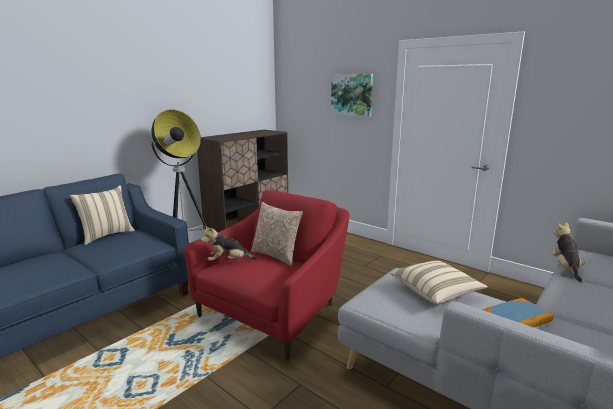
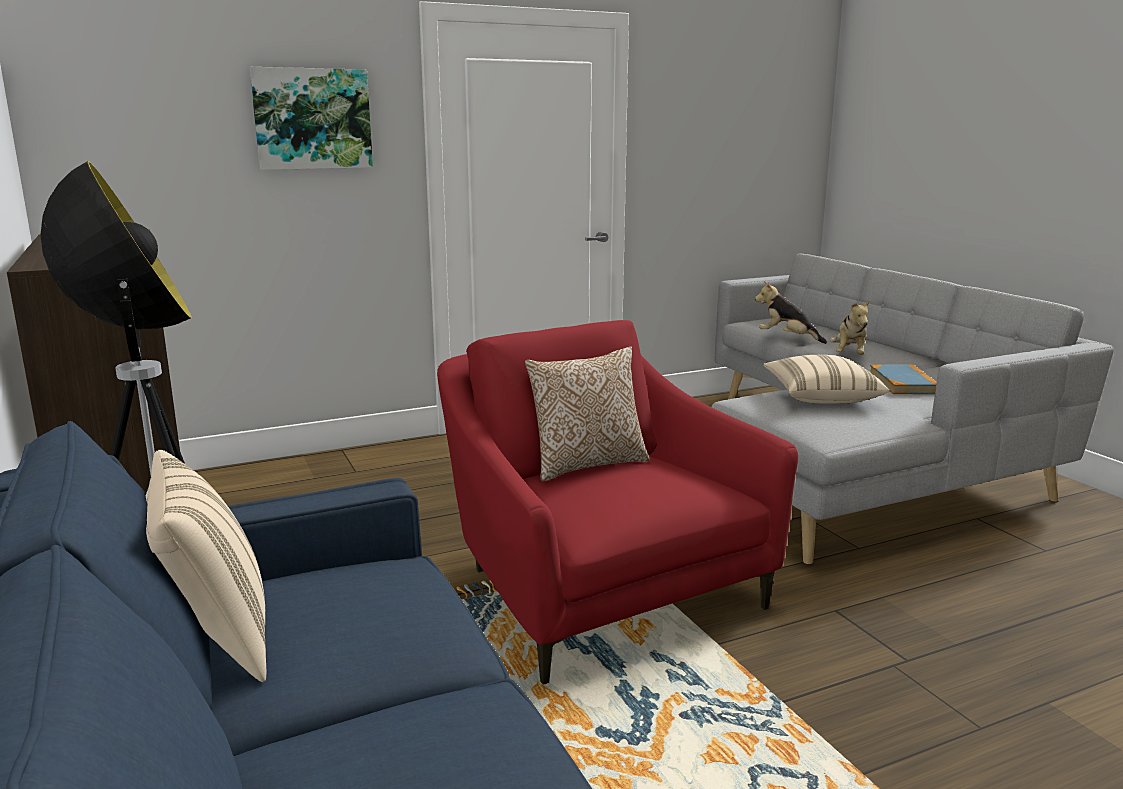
camera: 65 degrees left, 0 degrees up
(228, 261) = (580, 506): plush toy -> plush toy (849, 355)

